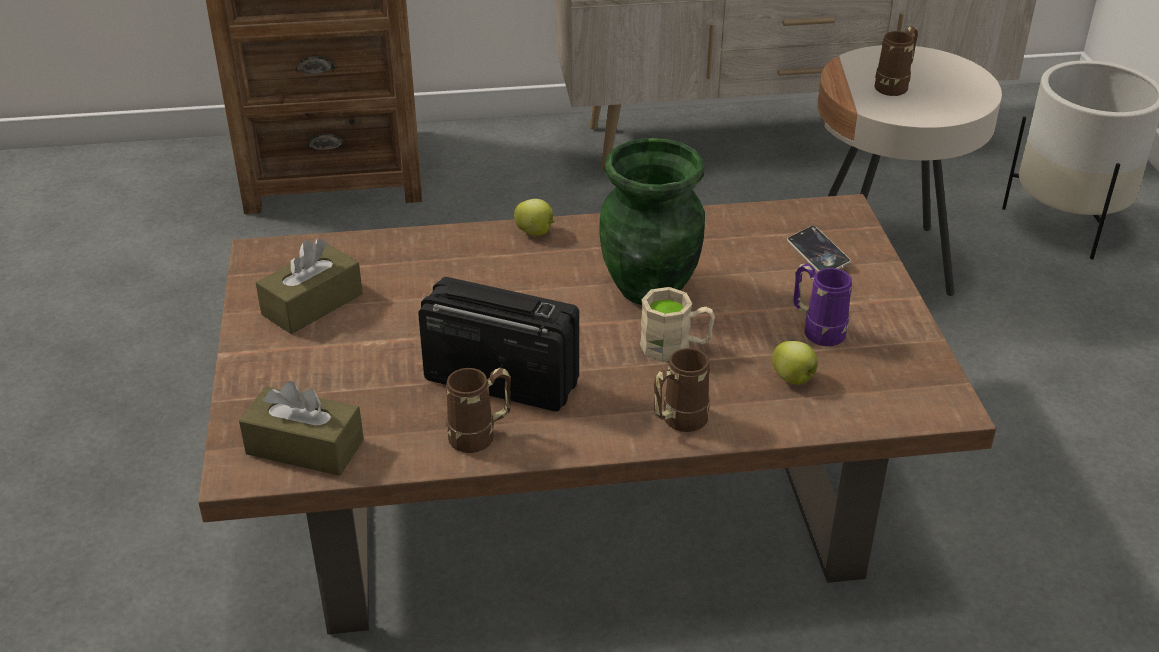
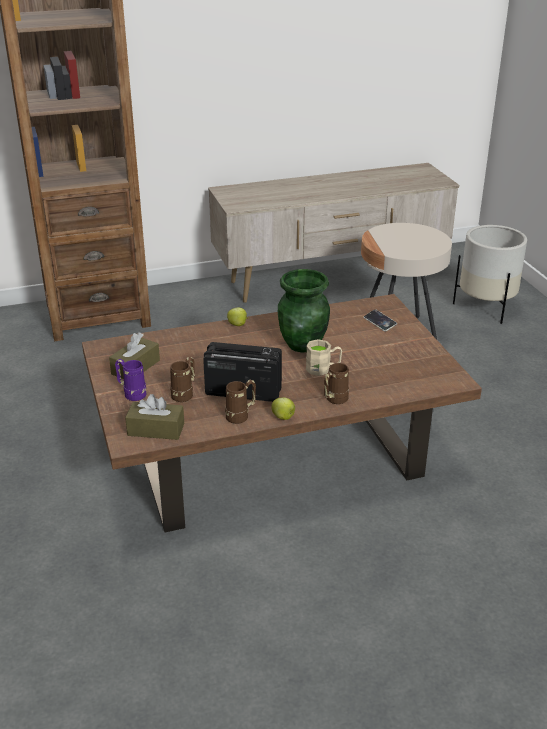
camera: 10 degrees left, 5 degrees down
(794, 379) = (383, 377): apple -> apple (283, 417)
(817, 330) = (388, 355): purple mug -> purple mug (131, 394)
(895, 86) = (399, 242): brown mug -> brown mug (185, 394)

